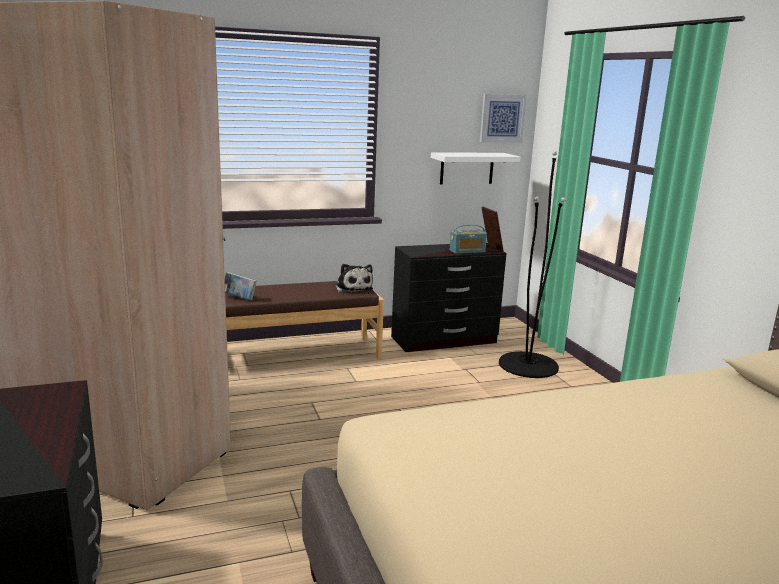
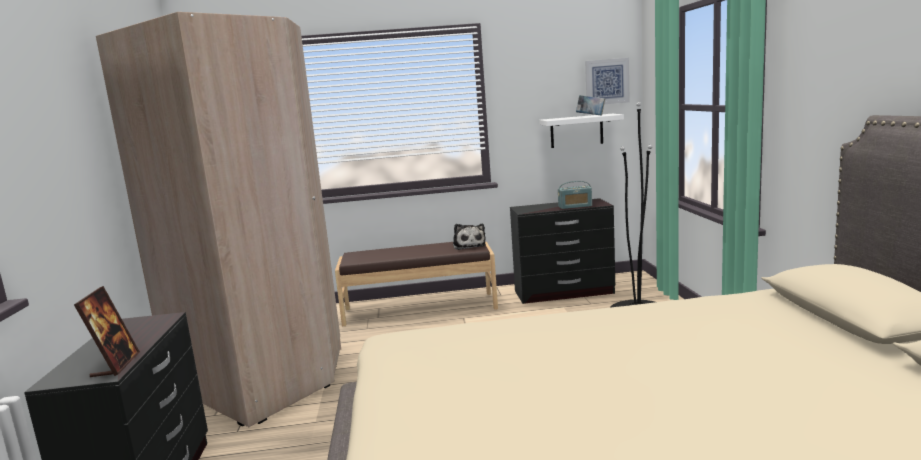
camera: 15 degrees right, 5 degrees down
(239, 298) = (366, 258): book -> book (590, 116)
(490, 248) = (599, 203): picture frame -> picture frame (115, 365)

